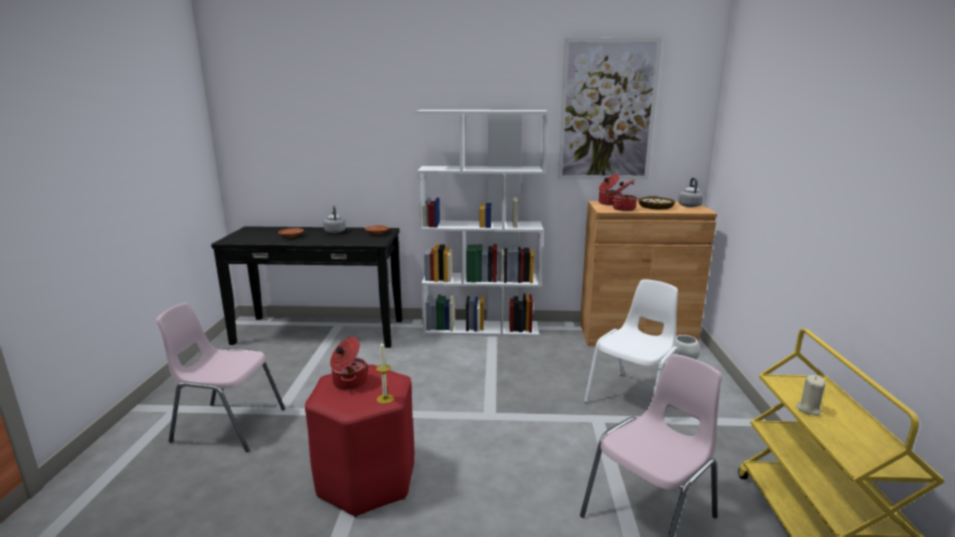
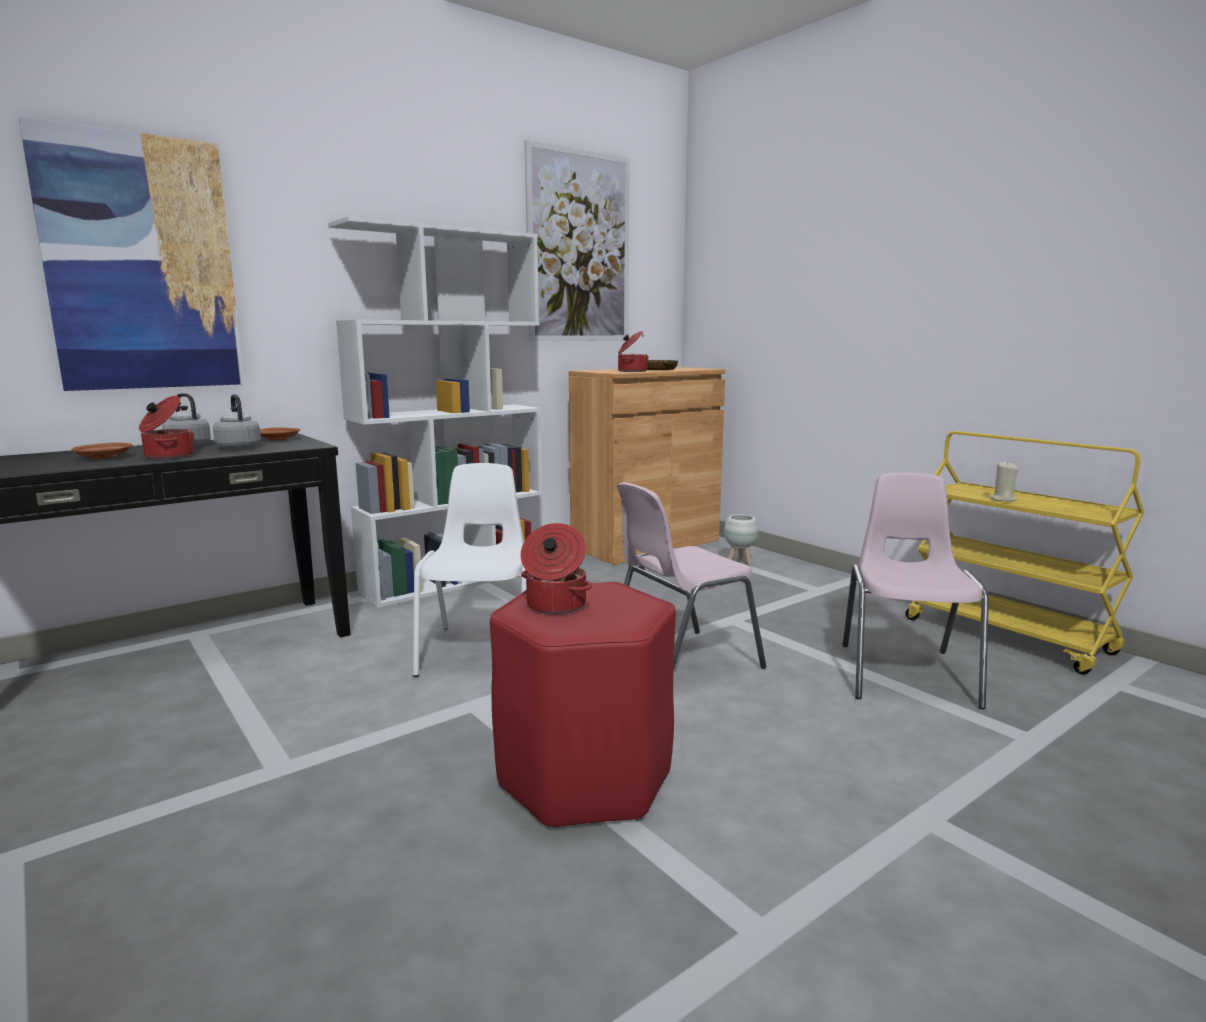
camera: 40 degrees left, 5 degrees down
(228, 425) = (200, 828): pink chair -> pink chair (680, 662)
(327, 137) = (141, 264): none -> picture
(385, 399) = (645, 603): candle -> none
(608, 203) = (599, 370): cooking pot -> cooking pot (168, 456)
(633, 398) = (734, 593): white chair -> white chair (481, 650)
(689, 205) = (682, 368): grey kettle -> grey kettle (238, 447)

